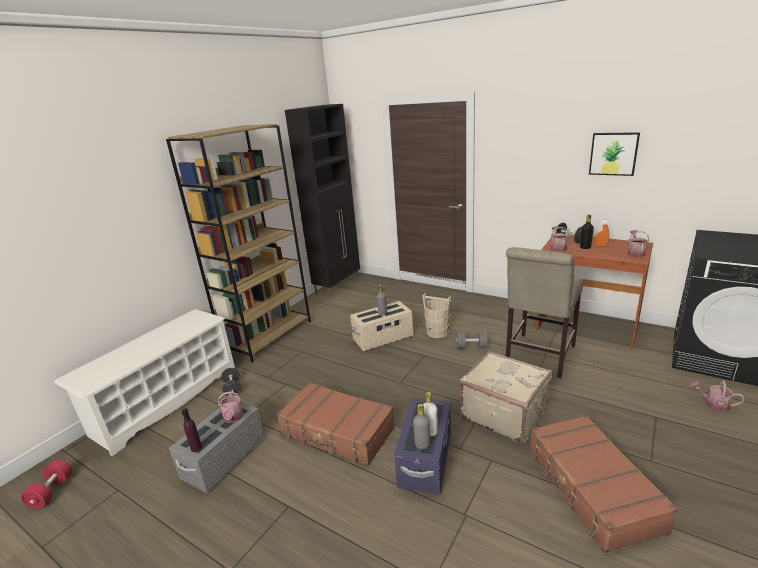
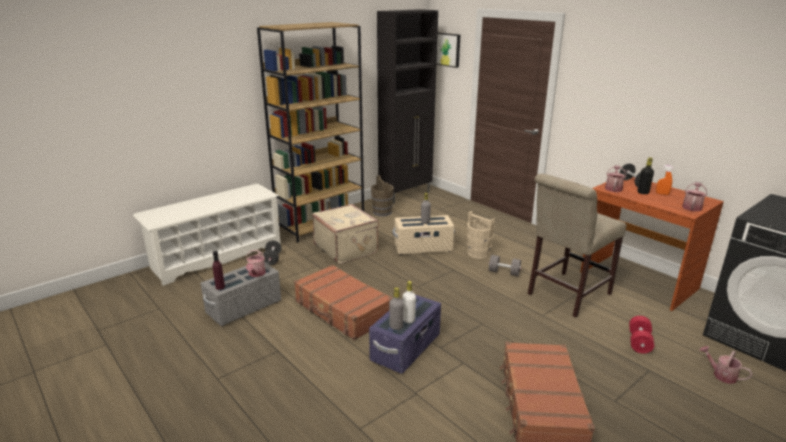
camera: 15 degrees right, 0 degrees up
(52, 491) = (114, 298): red dumbbell -> red dumbbell (639, 342)
(324, 309) = (382, 212): none -> brown bucket
(504, 413) = (499, 332): beige suitcase -> beige suitcase (346, 248)
(613, 153) = (694, 97): picture -> picture (448, 49)

